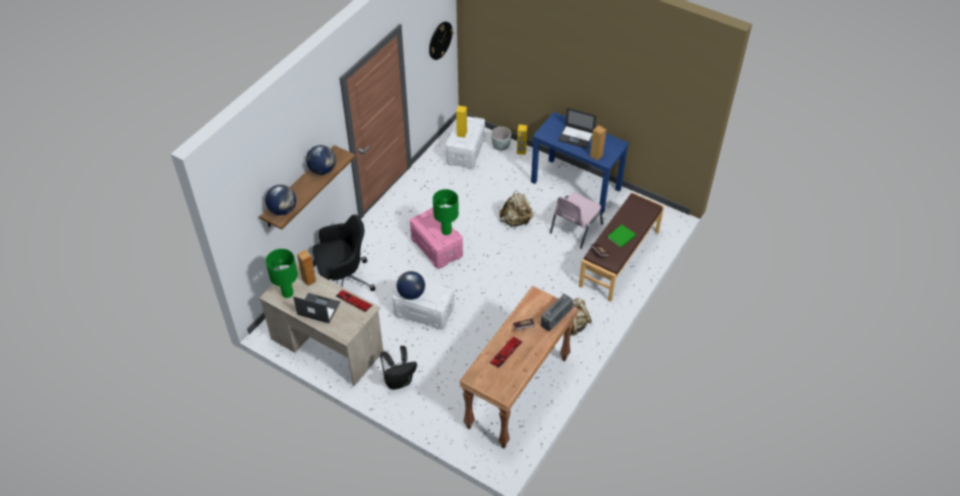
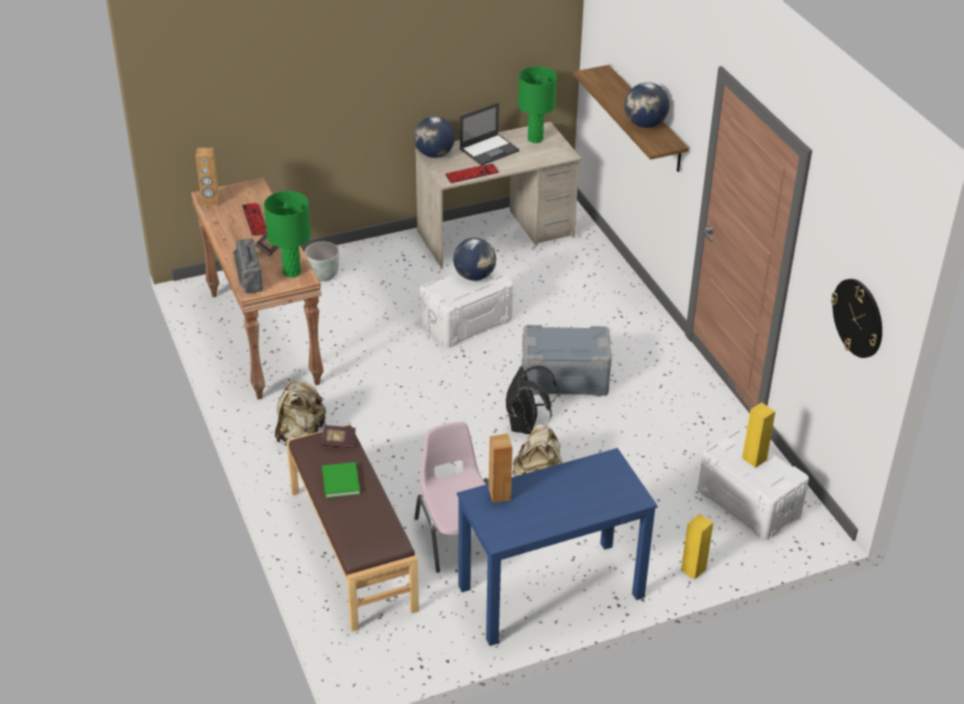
camera: 125 degrees right, 10 degrees down
(283, 210) = (601, 80): globe -> globe (434, 154)
(309, 280) = (539, 158): brown speaker -> brown speaker (210, 201)
(344, 280) = (585, 281): black office chair -> none
(399, 381) = (386, 262): black backpack -> black backpack (525, 426)
(437, 247) = (564, 379): pink storage box -> grey storage box
(446, 231) = (551, 349): green table lamp -> green table lamp (292, 272)
(500, 146) = (727, 551): grey planter -> grey planter (324, 276)
(576, 137) = (566, 496): laptop -> none

